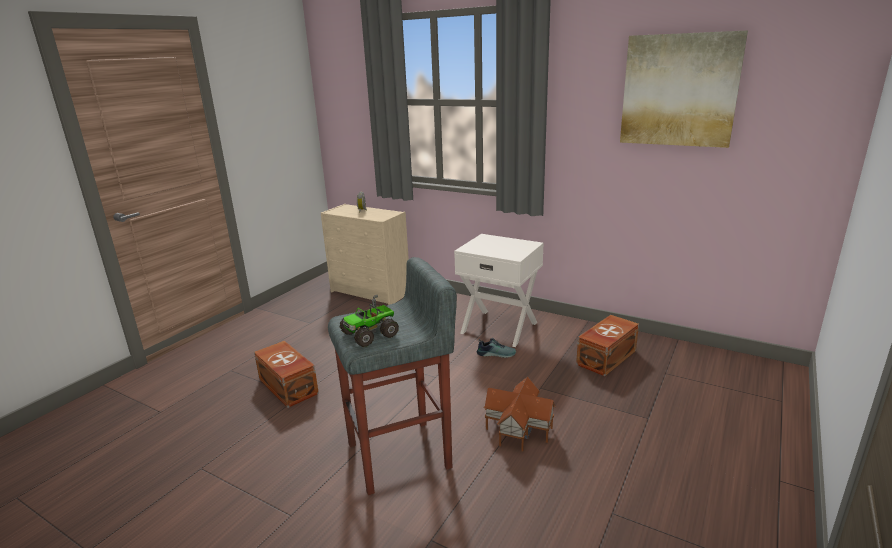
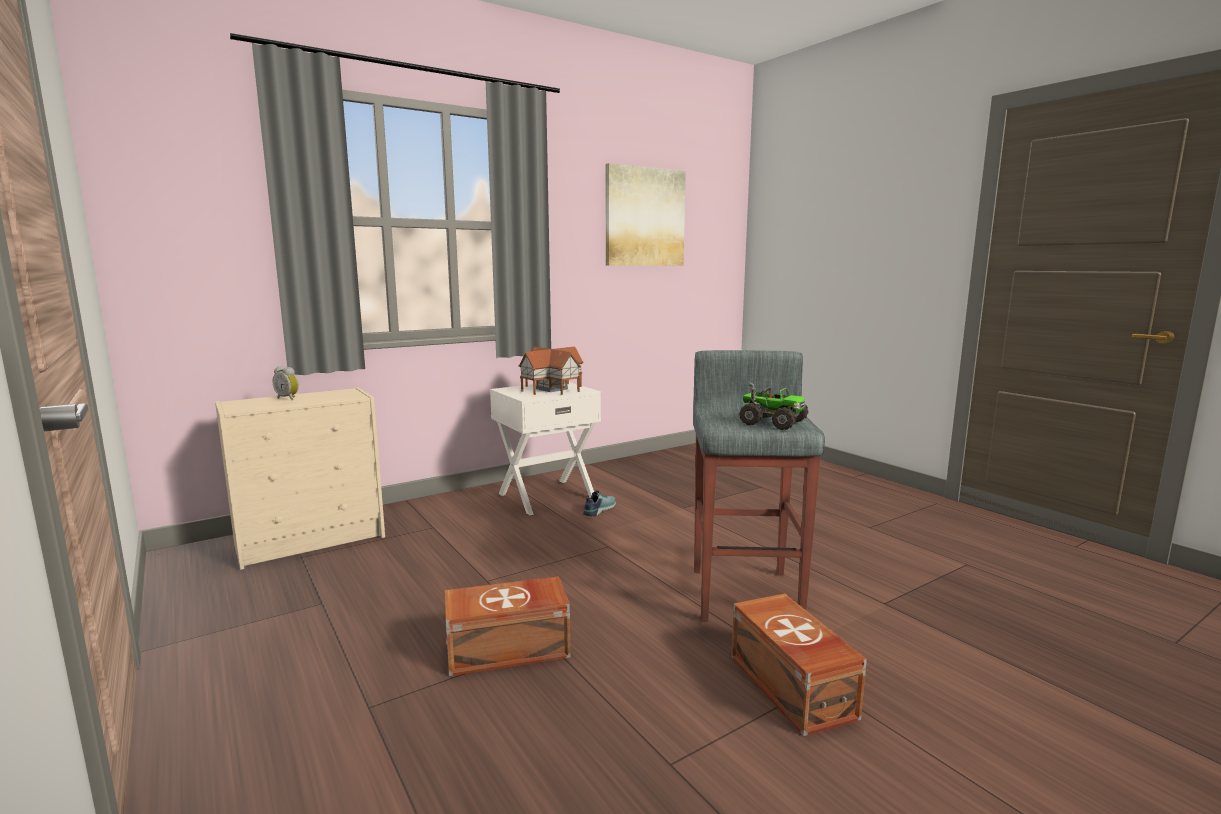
camera: 65 degrees left, 10 degrees down
(370, 334) = (772, 422): toy truck -> toy truck turned 45 degrees counterclockwise
(517, 429) = (740, 531): toy house -> toy house (551, 389)
(605, 357) = (660, 475): brown storage box -> brown storage box (790, 687)

